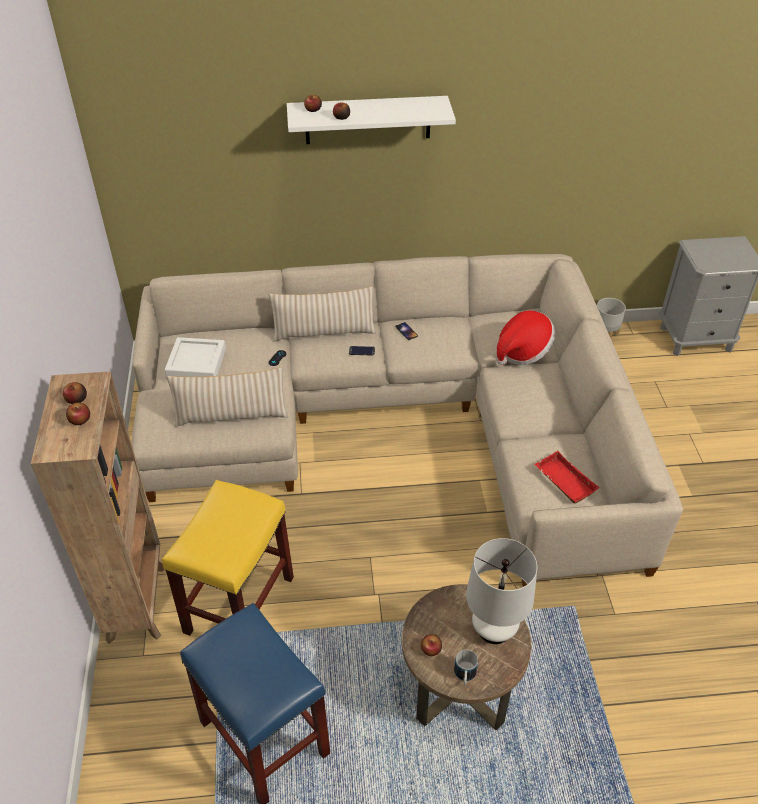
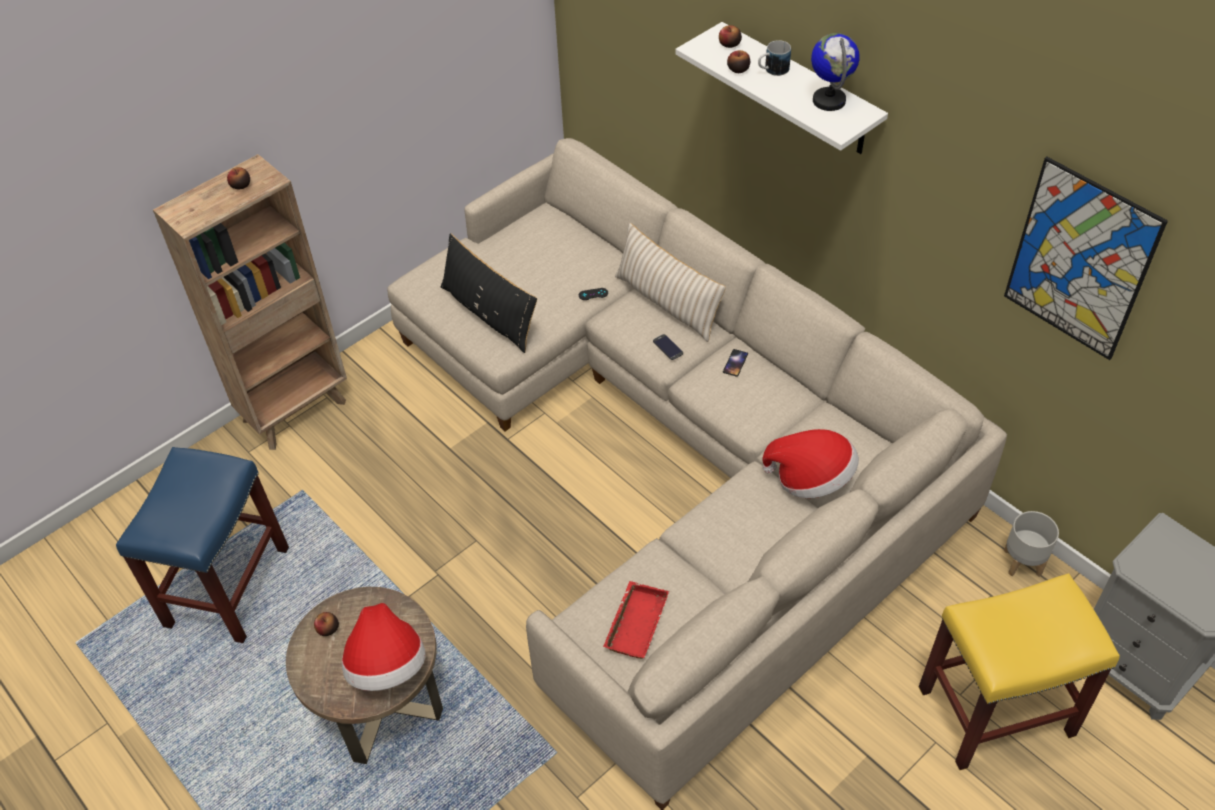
camera: 55 degrees right, 5 degrees up
(80, 420) = (219, 202): apple -> none
(196, 363) = (527, 246): white tray -> none
(231, 415) = (489, 314): beige pillow -> black pillow
(239, 604) = (346, 479): yellow stool -> yellow stool (996, 710)
(412, 105) = (829, 100): none -> globe
(464, 676) = (316, 672): mug -> mug (772, 70)
(494, 629) = (387, 666): white table lamp -> hat
(603, 116) = (1080, 260): none -> picture

